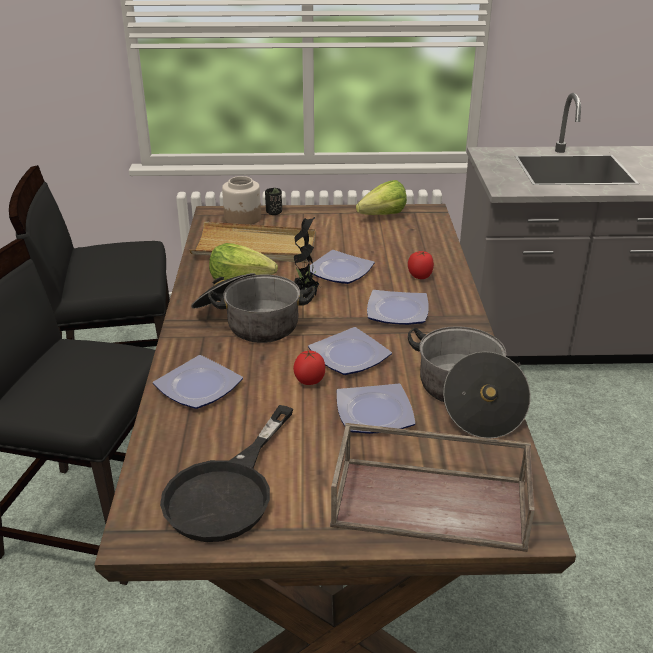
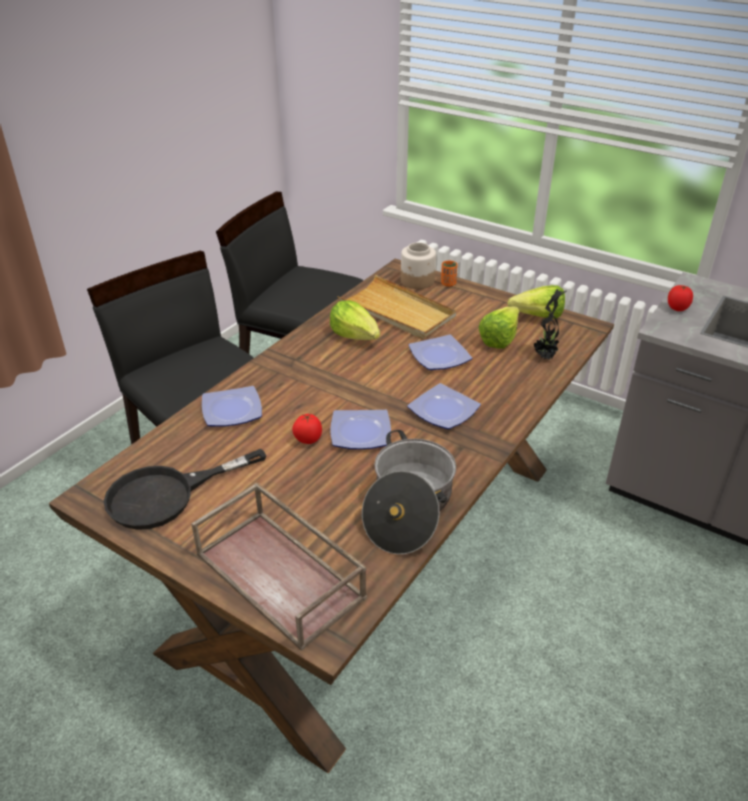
camera: 35 degrees right, 5 degrees up
(249, 322) = (322, 373): cooking pot -> none
(274, 212) = (448, 283): black cup -> orange cup
(306, 297) = (386, 369): potted plant -> potted plant (545, 357)
(374, 240) = (503, 338): none -> lettuce
(376, 414) = (324, 488): plate -> none
(419, 276) = (501, 386): tomato -> tomato (677, 308)

